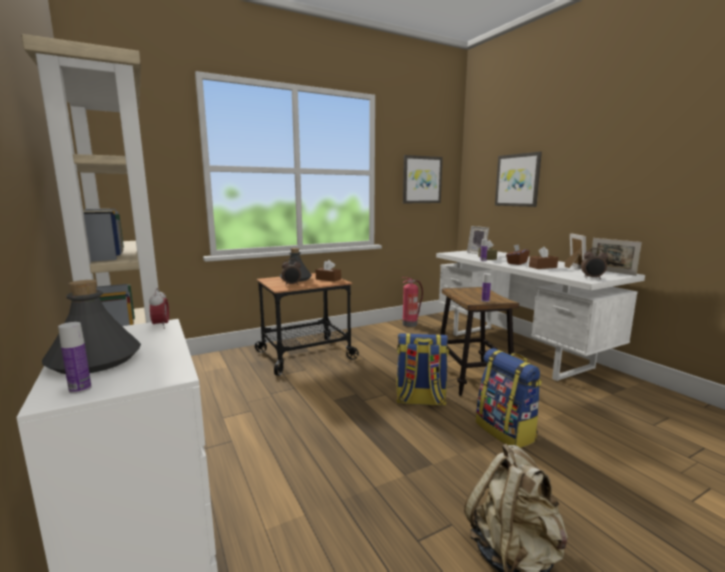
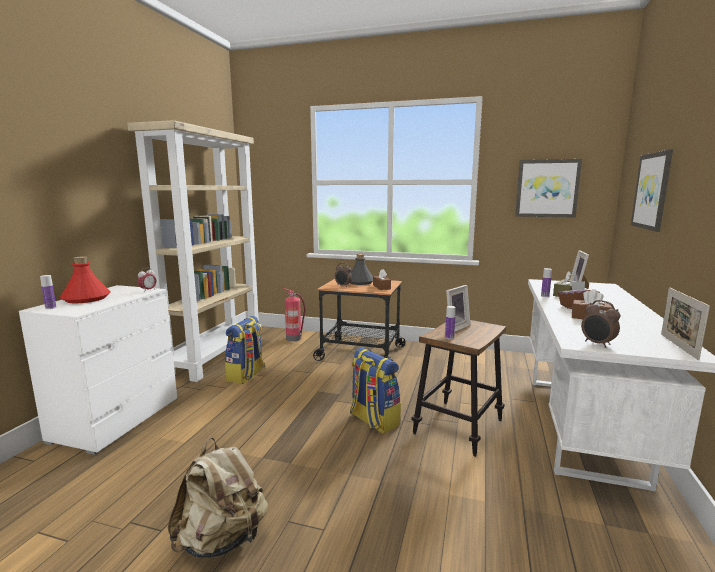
camera: 45 degrees right, 0 degrees up
(95, 360) = (86, 298): grey bottle -> red bottle
(410, 324) = (505, 358): fire extinguisher -> fire extinguisher (294, 338)
(506, 431) = (389, 479): backpack -> backpack (246, 375)
(573, 267) = (637, 328): picture frame -> picture frame (454, 327)

